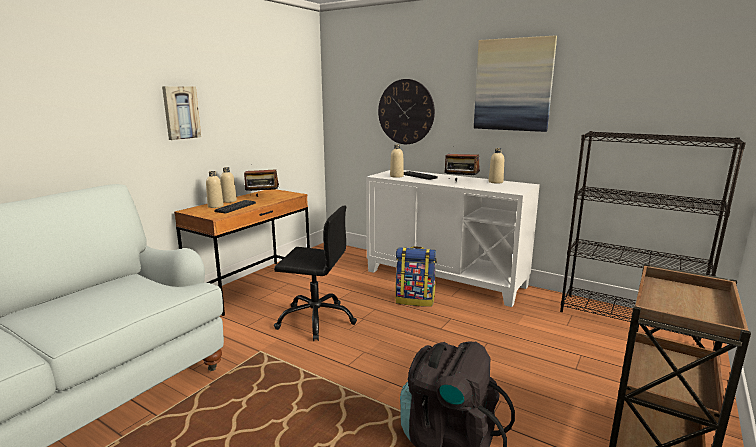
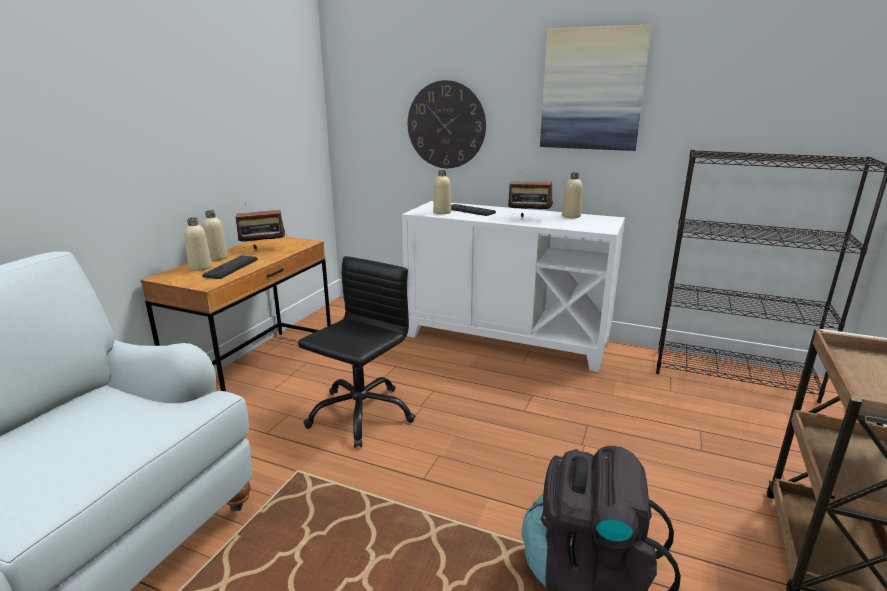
camera: 10 degrees left, 5 degrees up
(180, 112) = (137, 133): picture -> none
(316, 320) = (360, 414): black office chair -> black office chair turned 60 degrees counterclockwise
(415, 300) = (480, 373): backpack -> none

